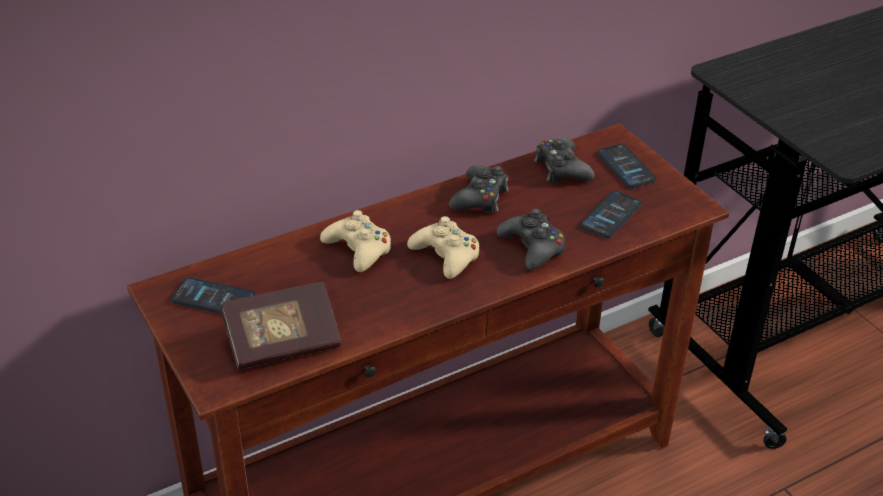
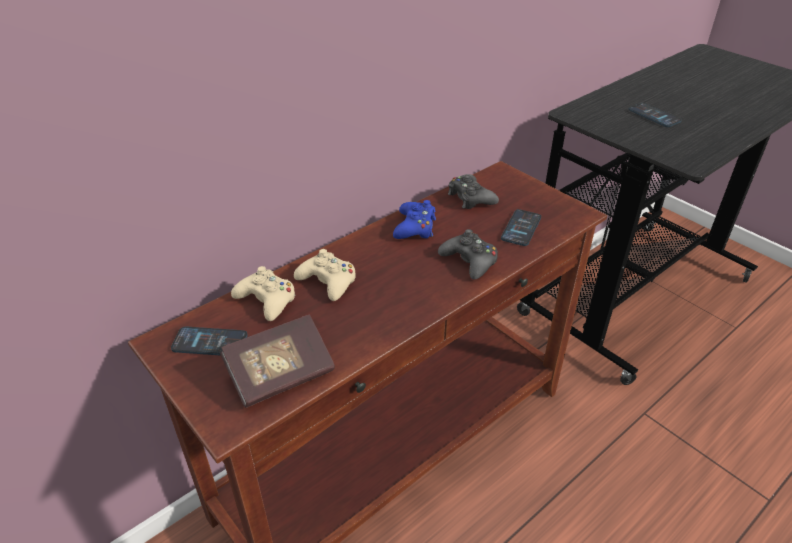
camera: 10 degrees left, 0 degrees up
(446, 256) = (402, 277): beige game controller -> beige game controller (267, 300)
(480, 197) = (415, 227): black game controller -> blue game controller
(626, 167) = (518, 191): phone -> phone (654, 116)

